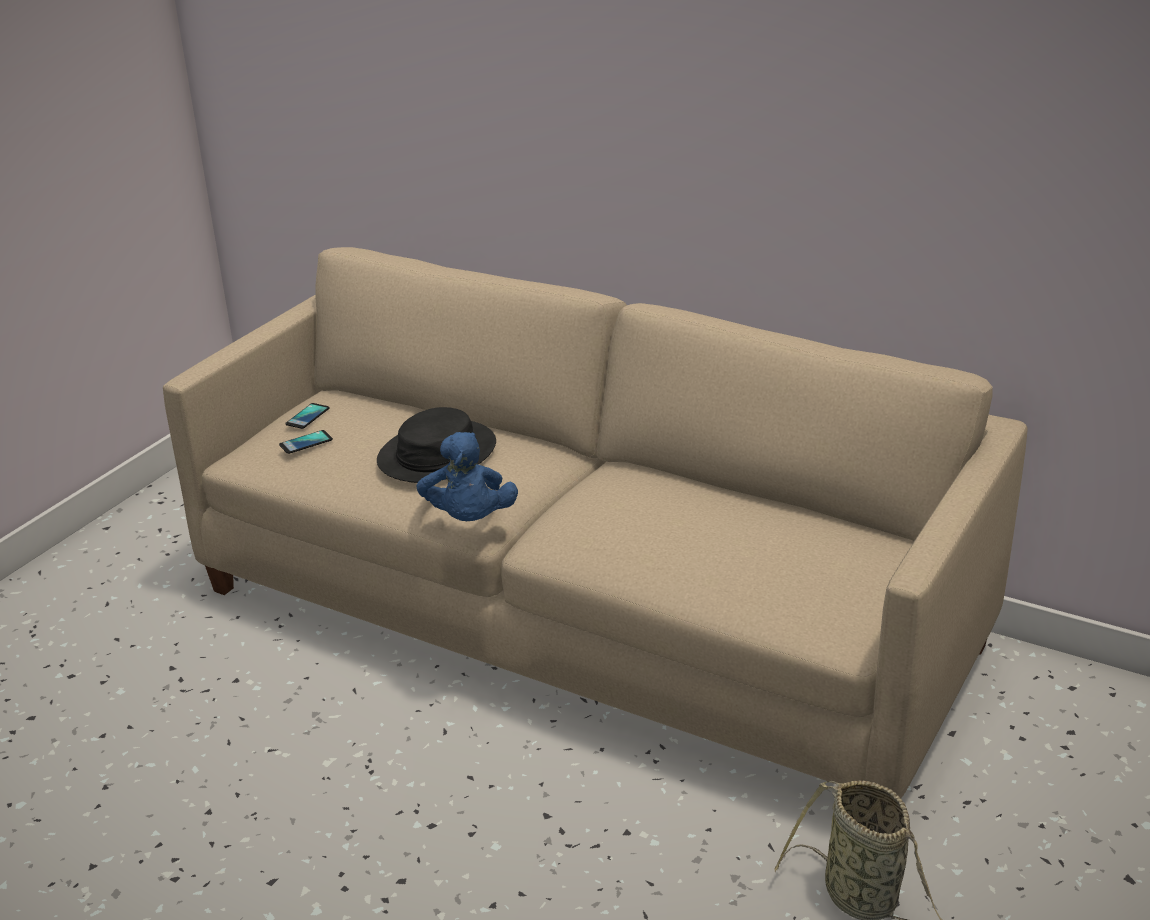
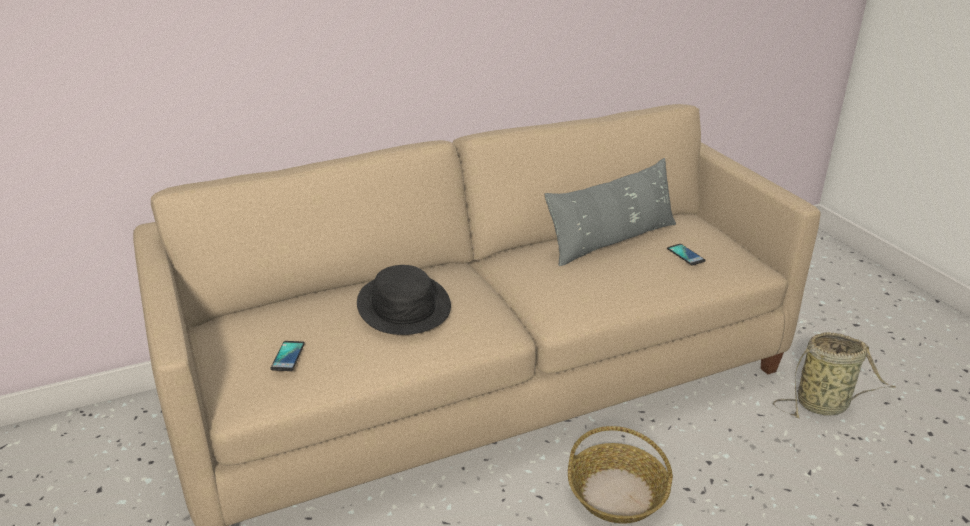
camera: 55 degrees left, 0 degrees up
(307, 416) = (243, 342): phone -> phone (685, 255)
(469, 519) = (504, 327): blue plush toy -> none
(500, 781) = (616, 494): none -> basket
(738, 514) = (612, 241): none -> grey pillow

